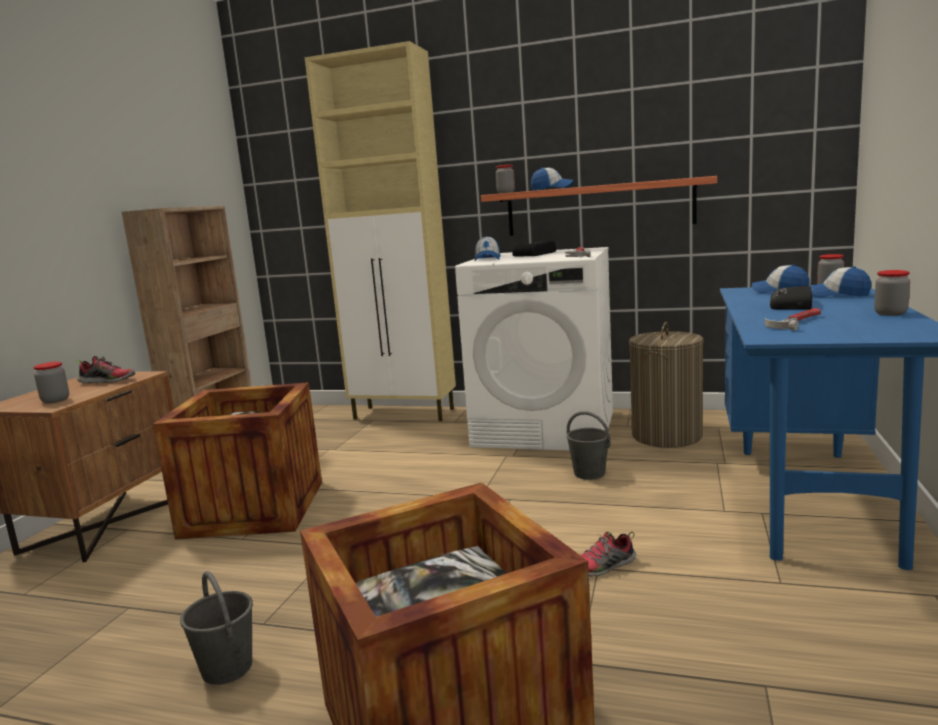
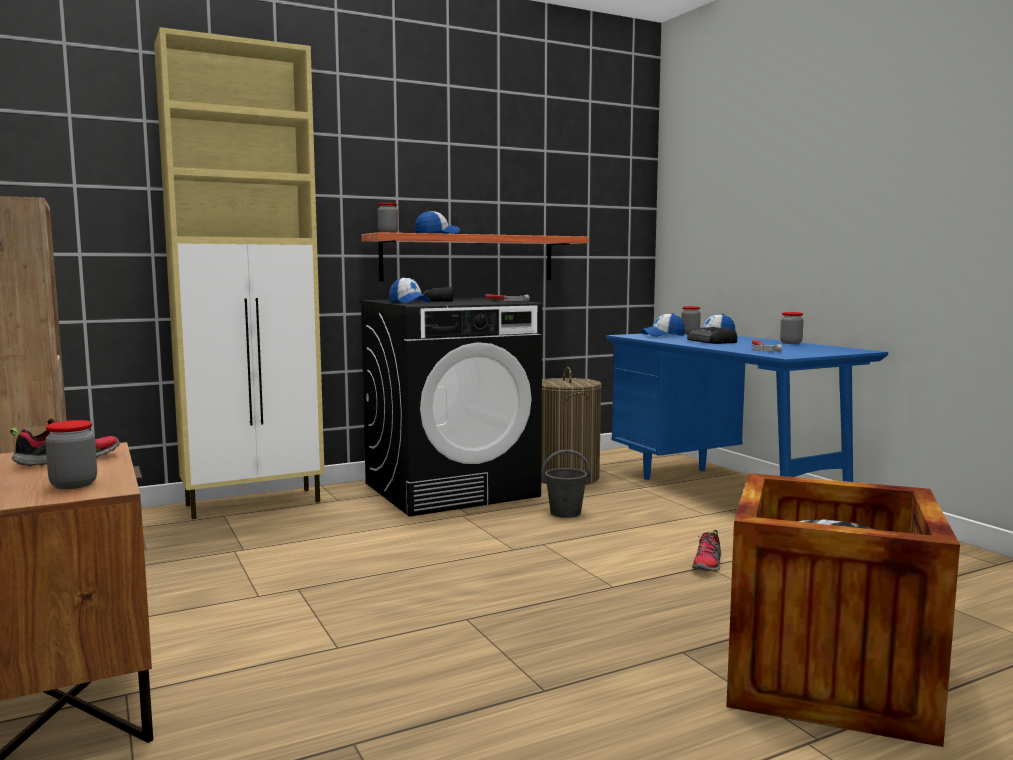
camera: 45 degrees left, 5 degrees down
(227, 668) = (593, 728): grey bucket -> none
(254, 508) = (279, 621): crate -> none
(546, 428) = (451, 489): white washing machine -> black washing machine

